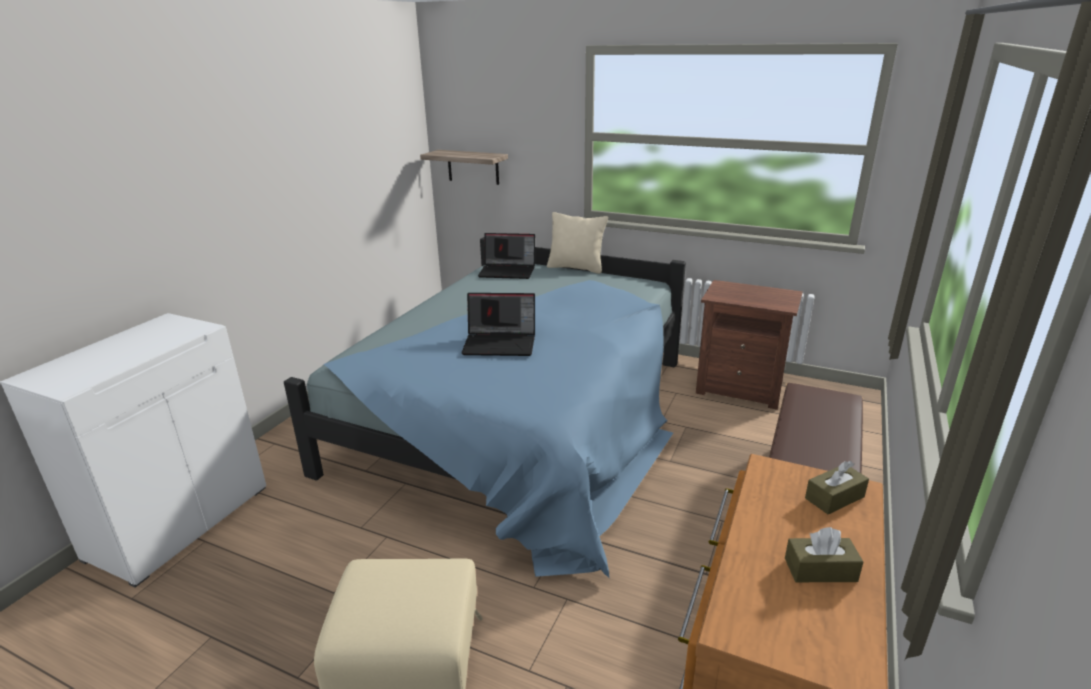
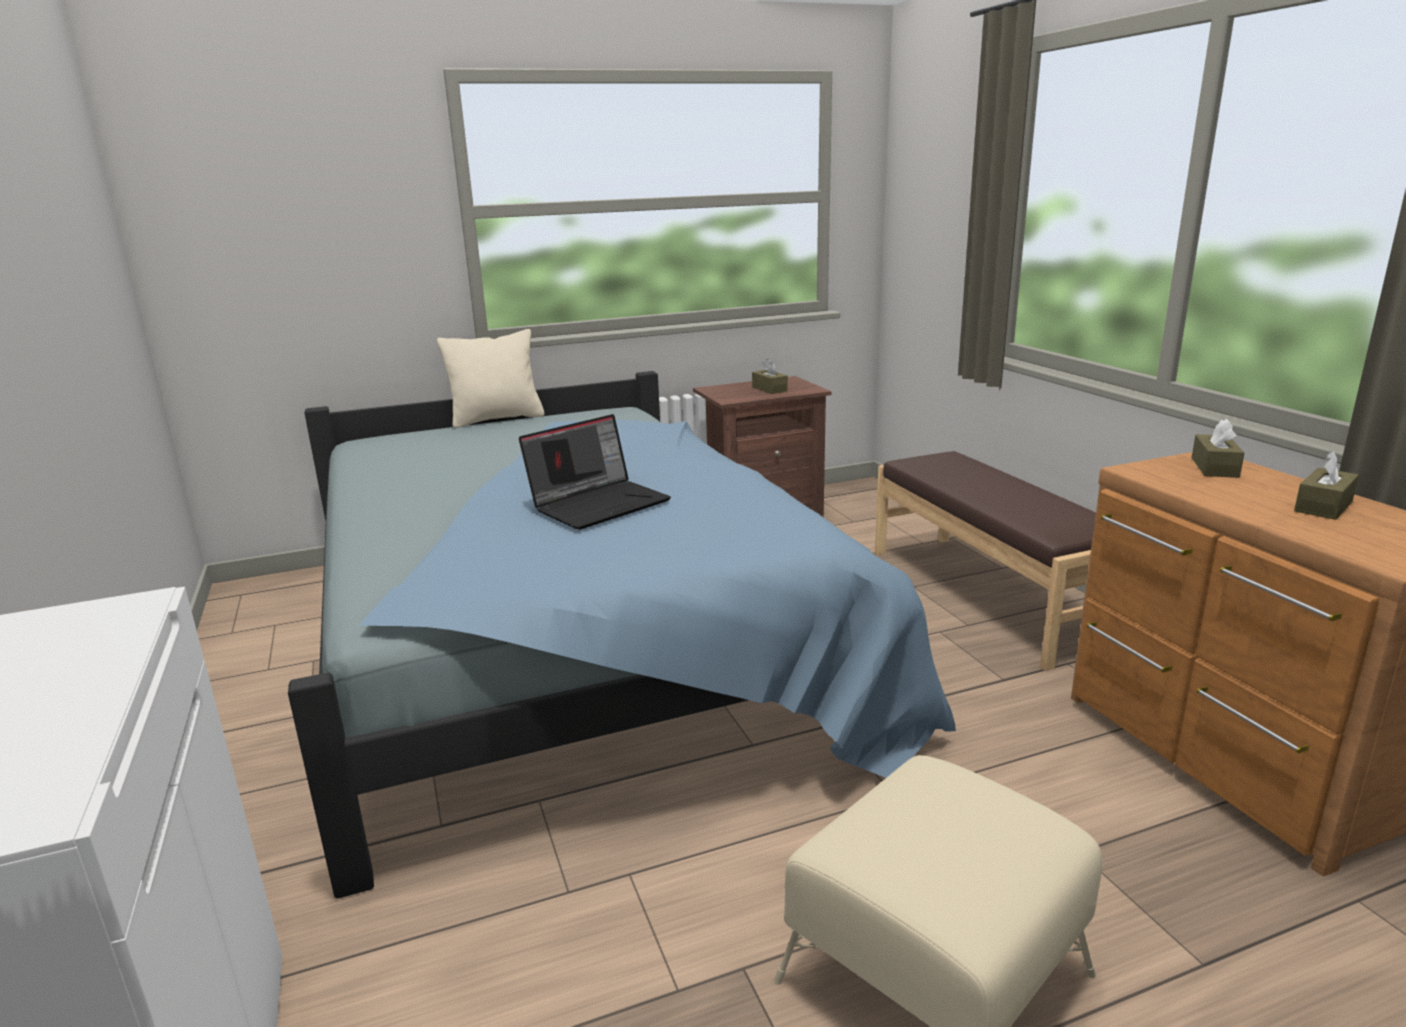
camera: 45 degrees left, 5 degrees down
(473, 167) = (245, 290): shelf -> none
(508, 271) = (405, 444): laptop -> none
(758, 297) = (769, 389): none -> brown tissue box

